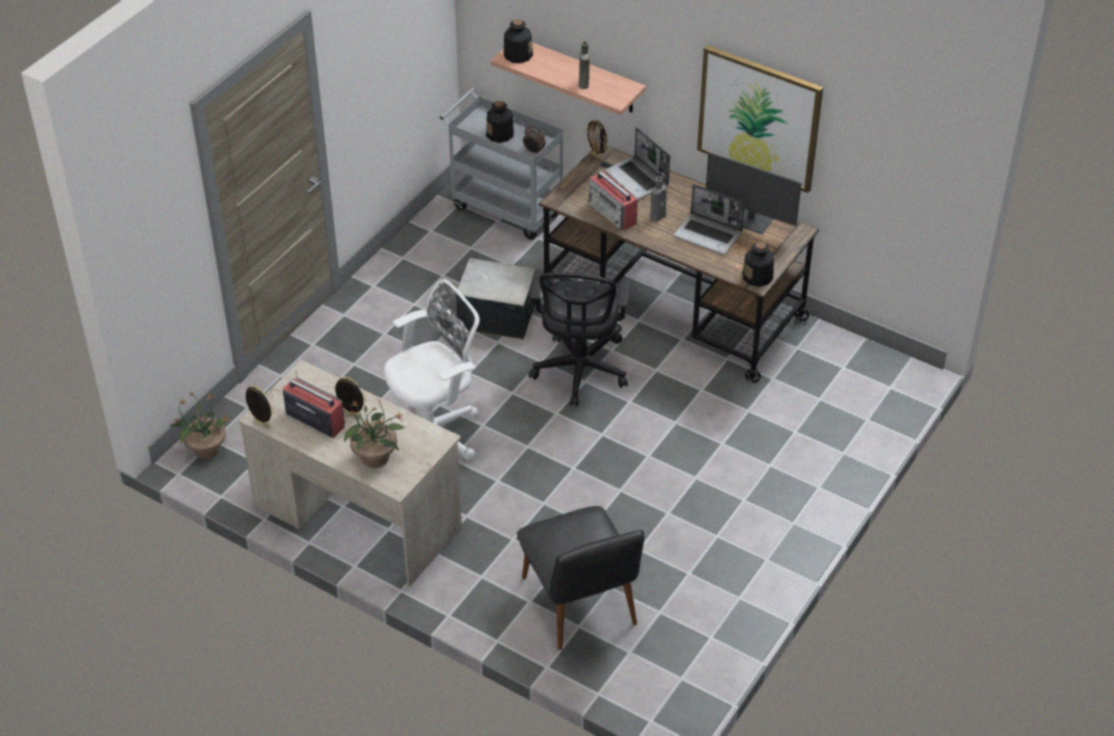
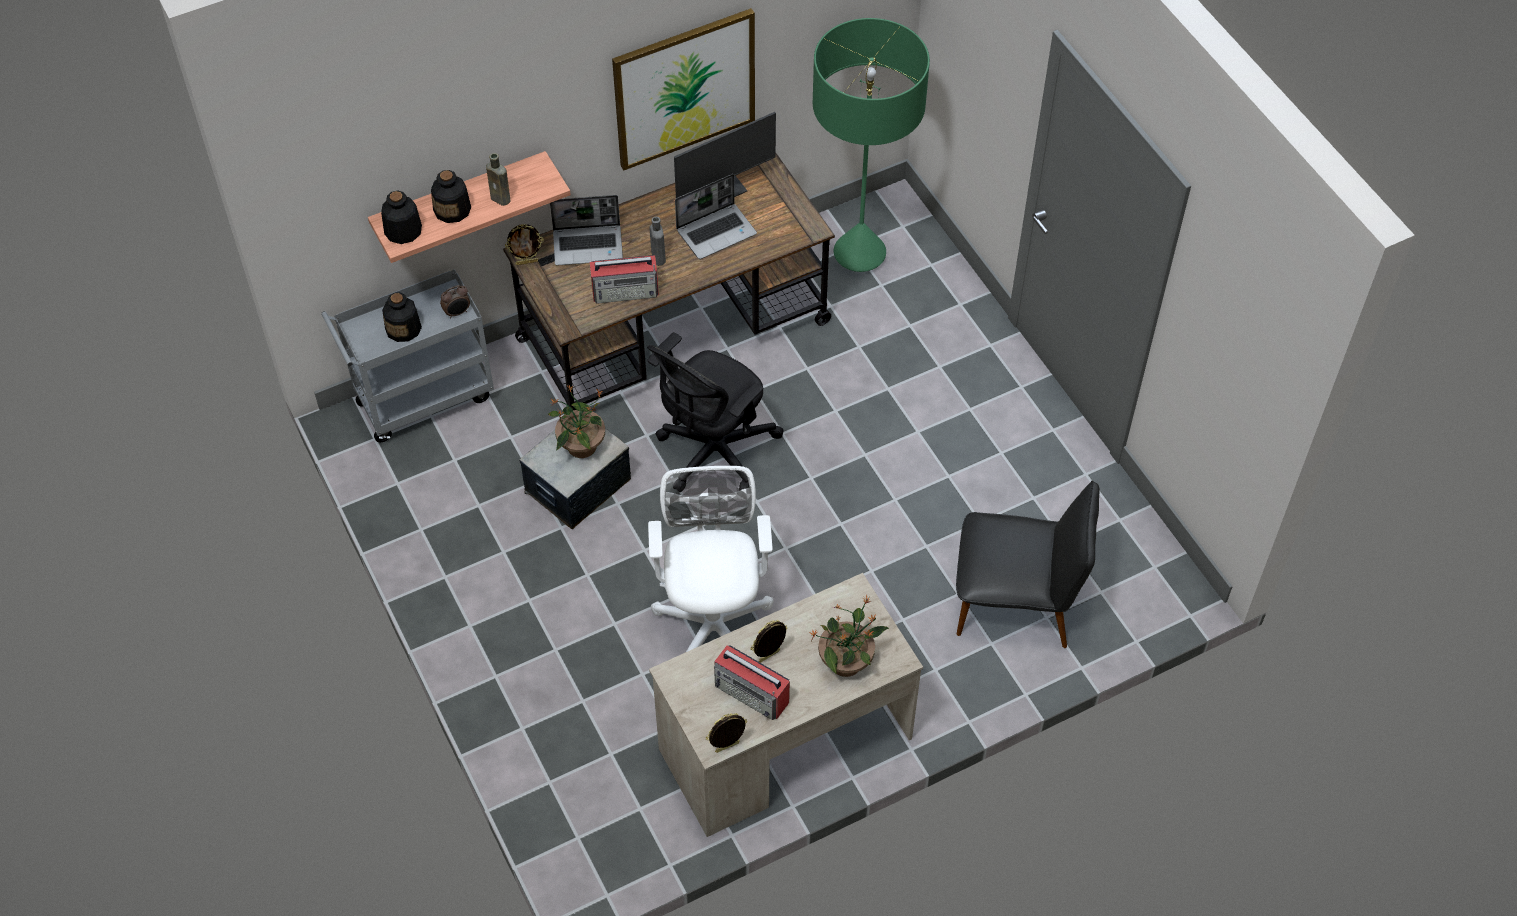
camera: 60 degrees left, 10 degrees up
(206, 449) = (587, 851): potted plant -> potted plant (581, 447)
(314, 419) = (752, 694): radio -> radio turned 120 degrees counterclockwise
(580, 372) = (712, 454): black office chair -> black office chair turned 90 degrees clockwise
(758, 277) = (805, 225): bottle -> bottle (453, 209)
(836, 374) = (859, 256): none -> green floor lamp

